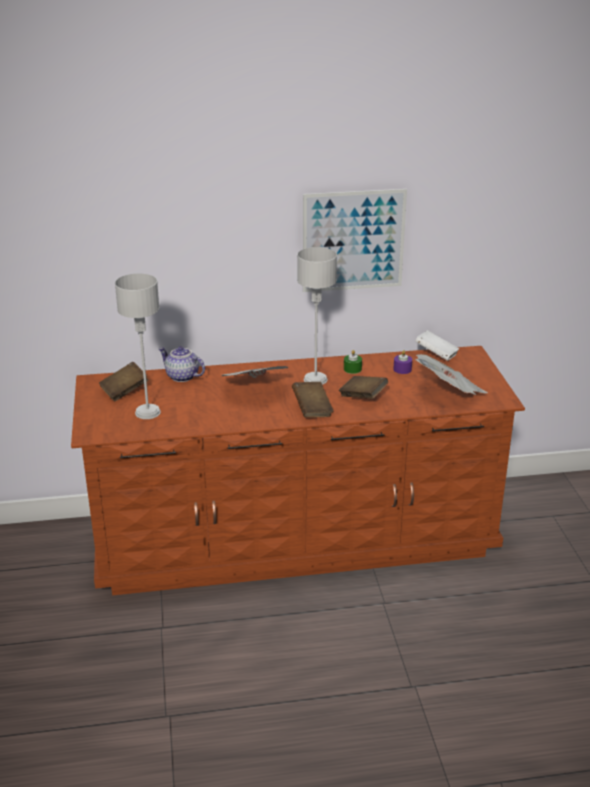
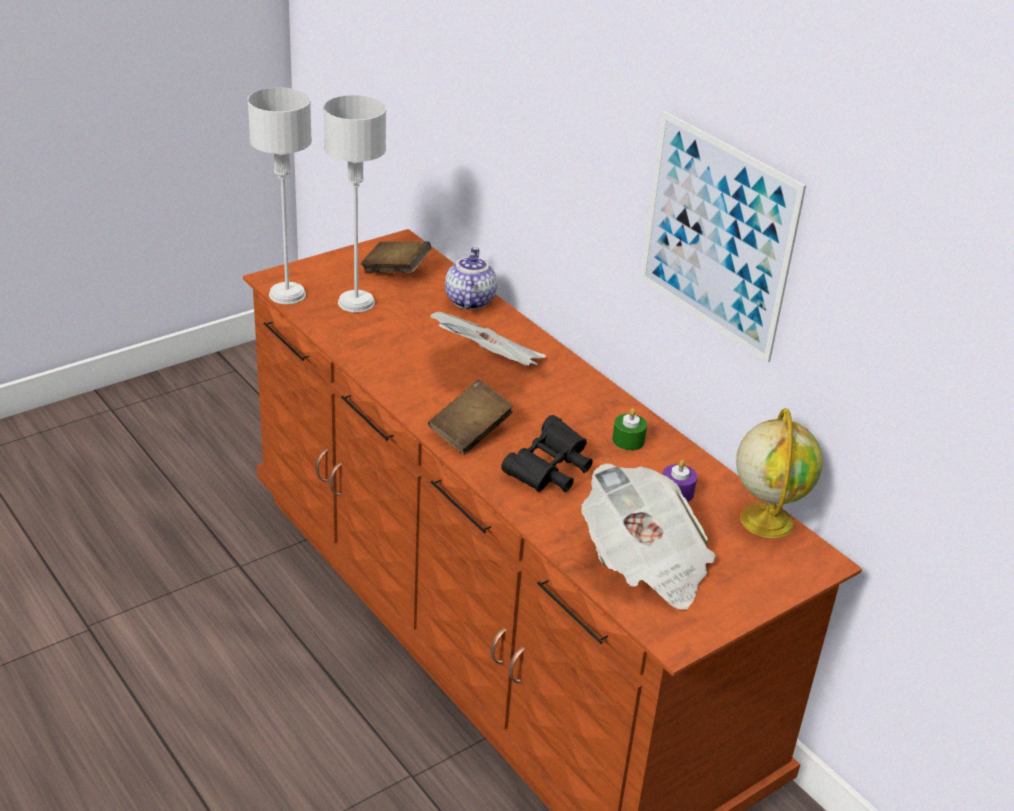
camera: 60 degrees right, 5 degrees up
(315, 379) = (562, 412): grey table lamp -> grey table lamp (287, 294)
(363, 397) = (549, 471): brown book -> black binoculars
(436, 355) = (765, 519): white book -> globe

